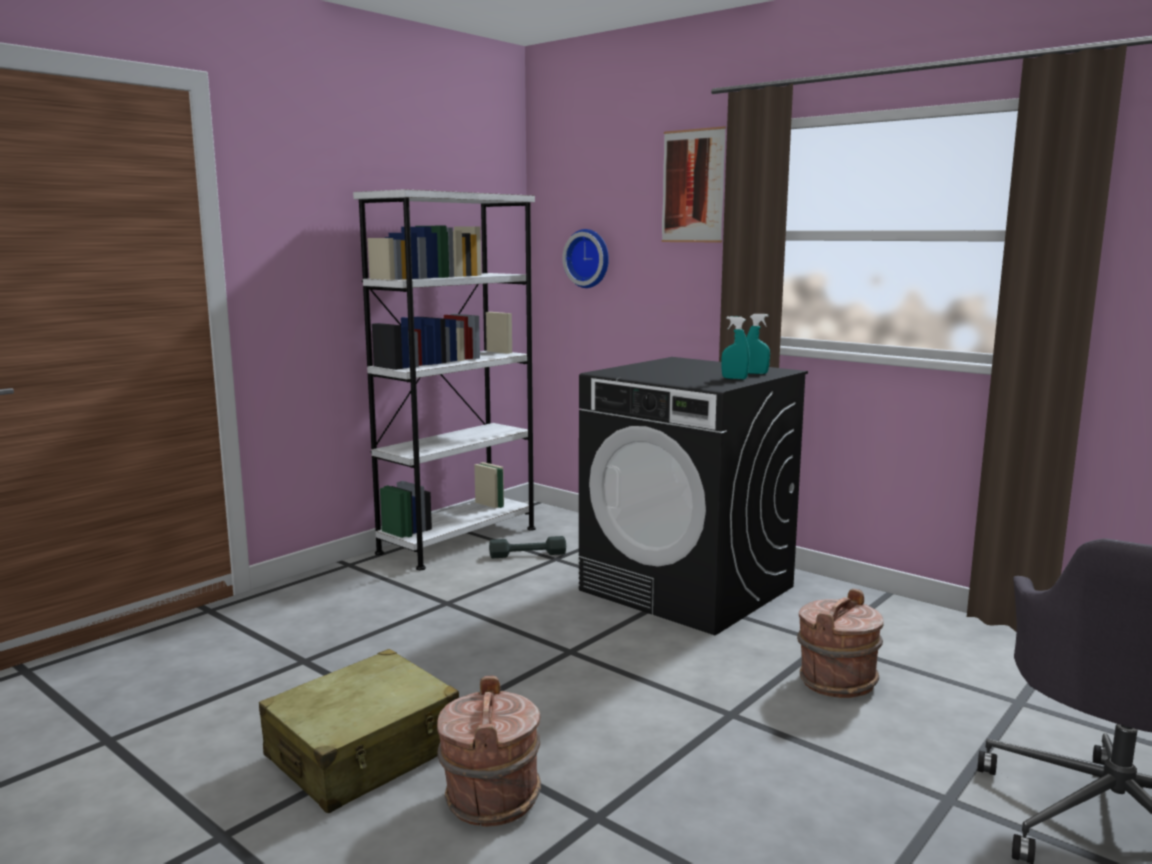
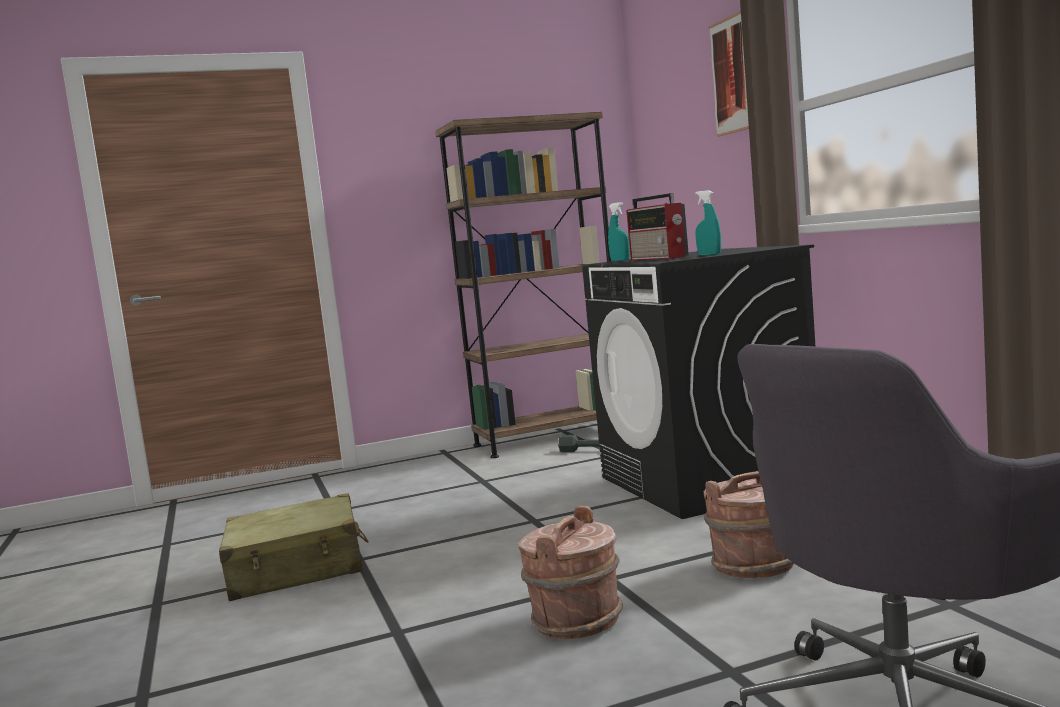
camera: 30 degrees right, 5 degrees down
(458, 540) = (550, 439): white bookcase -> brown bookcase
(490, 798) = (339, 608): brown bucket -> brown bucket (575, 620)
(589, 258) = (672, 166): wall clock -> none
(675, 376) = (659, 258): none -> radio
(755, 373) = (747, 250): turquoise spray bottle -> turquoise spray bottle (620, 260)

